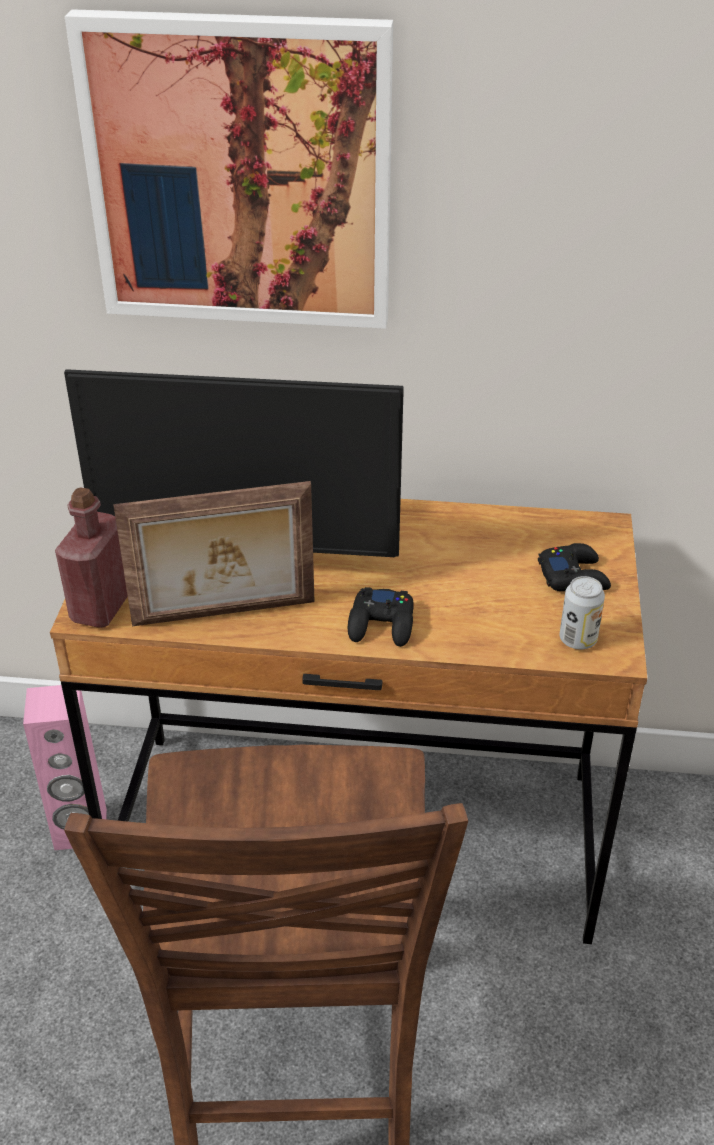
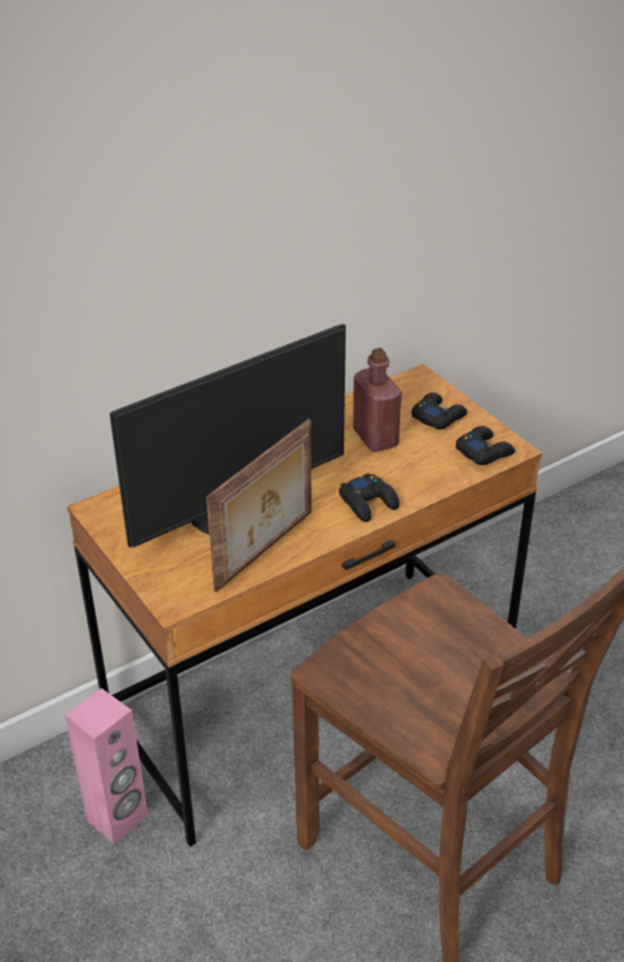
camera: 40 degrees left, 0 degrees up
(101, 607) = (177, 592): red bottle -> red bottle (375, 438)
(240, 174) = (145, 213): picture -> none
(578, 639) = (484, 451): can -> black game controller

